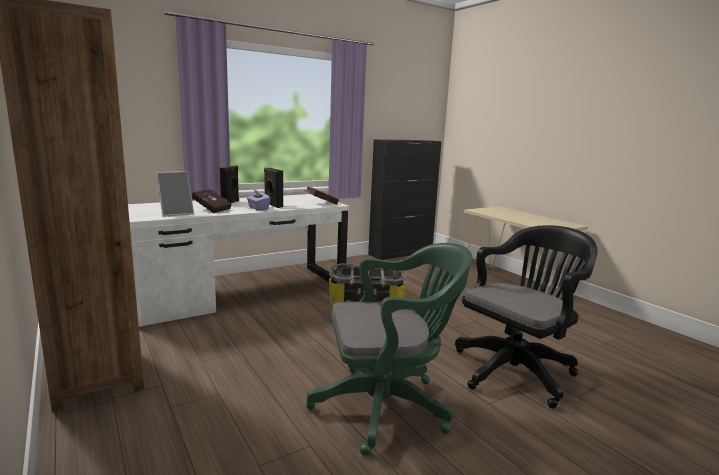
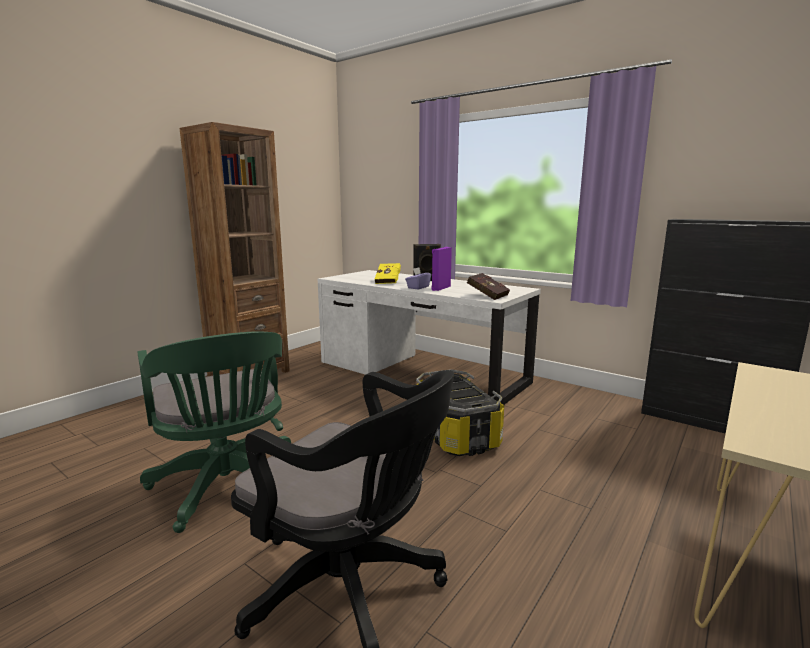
camera: 70 degrees right, 0 degrees up
(176, 213) = (359, 279): picture frame -> none
(211, 209) = (388, 281): red book -> yellow book
(273, 205) = (440, 288): black speaker -> purple speaker

